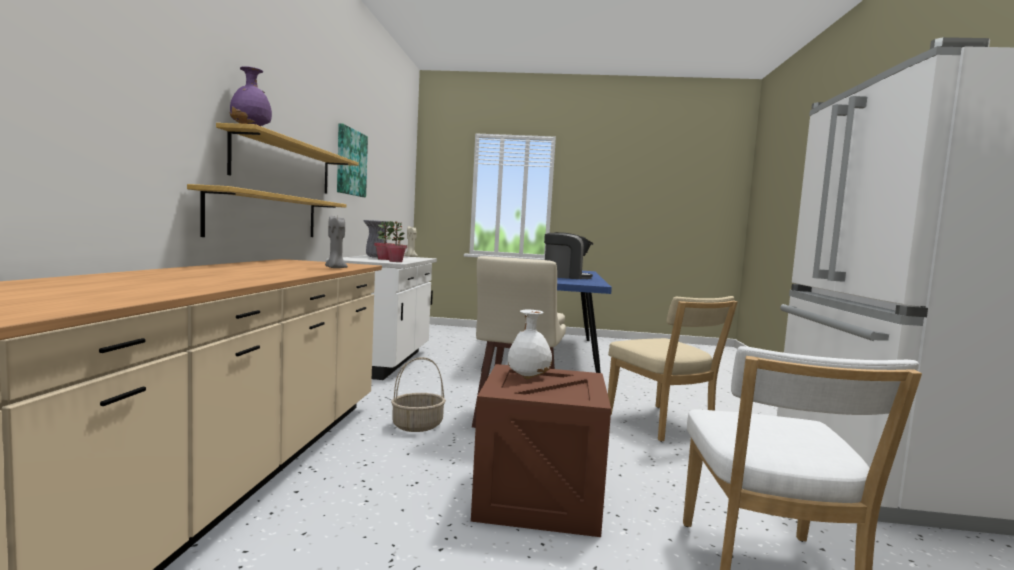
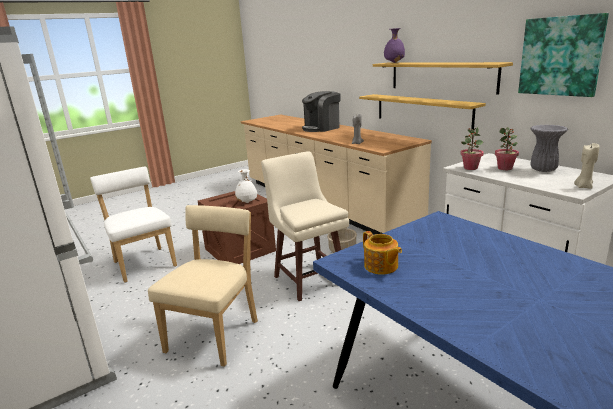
camera: 140 degrees right, 15 degrees up
(566, 276) = (470, 292): coffee machine -> coffee machine (321, 128)
(581, 281) = (381, 266): none -> teapot
(662, 425) = (216, 334): beige chair -> beige chair turned 90 degrees clockwise

